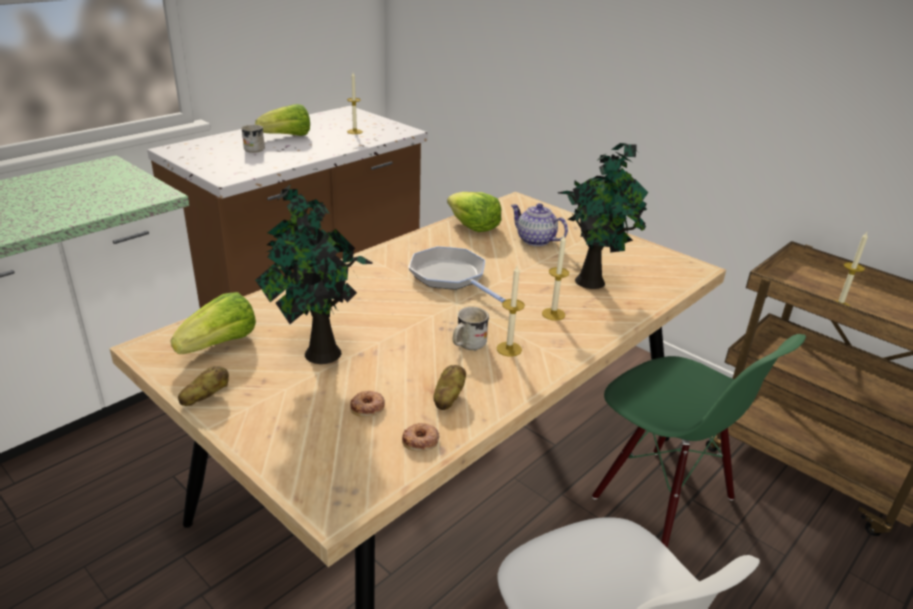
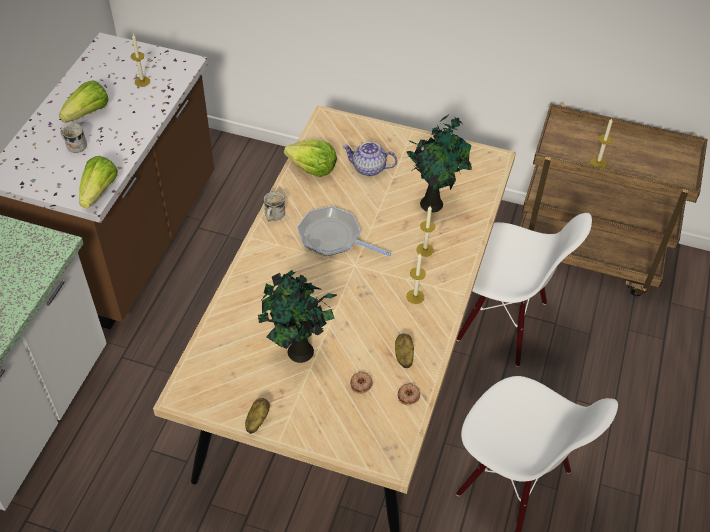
camera: 25 degrees left, 20 degrees up
(220, 345) = (227, 373): lettuce -> lettuce (99, 192)
(467, 345) = (386, 304): white mug -> white mug (273, 216)
(662, 499) = (502, 322): green chair -> white chair

